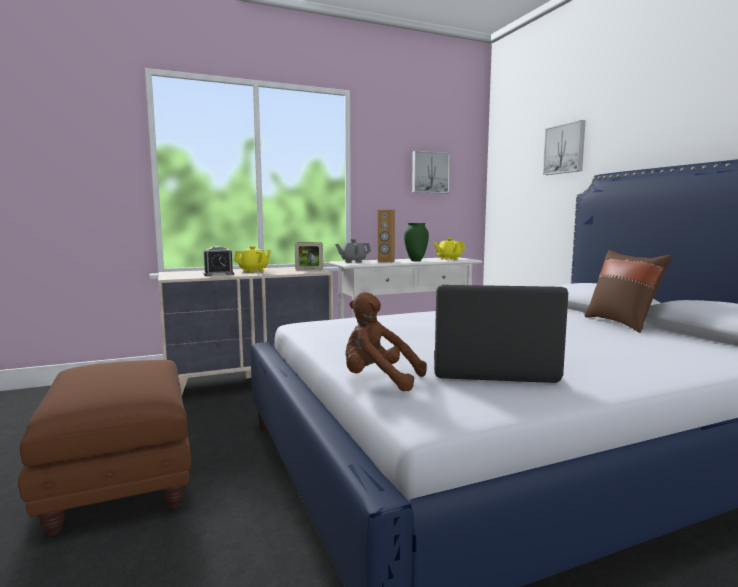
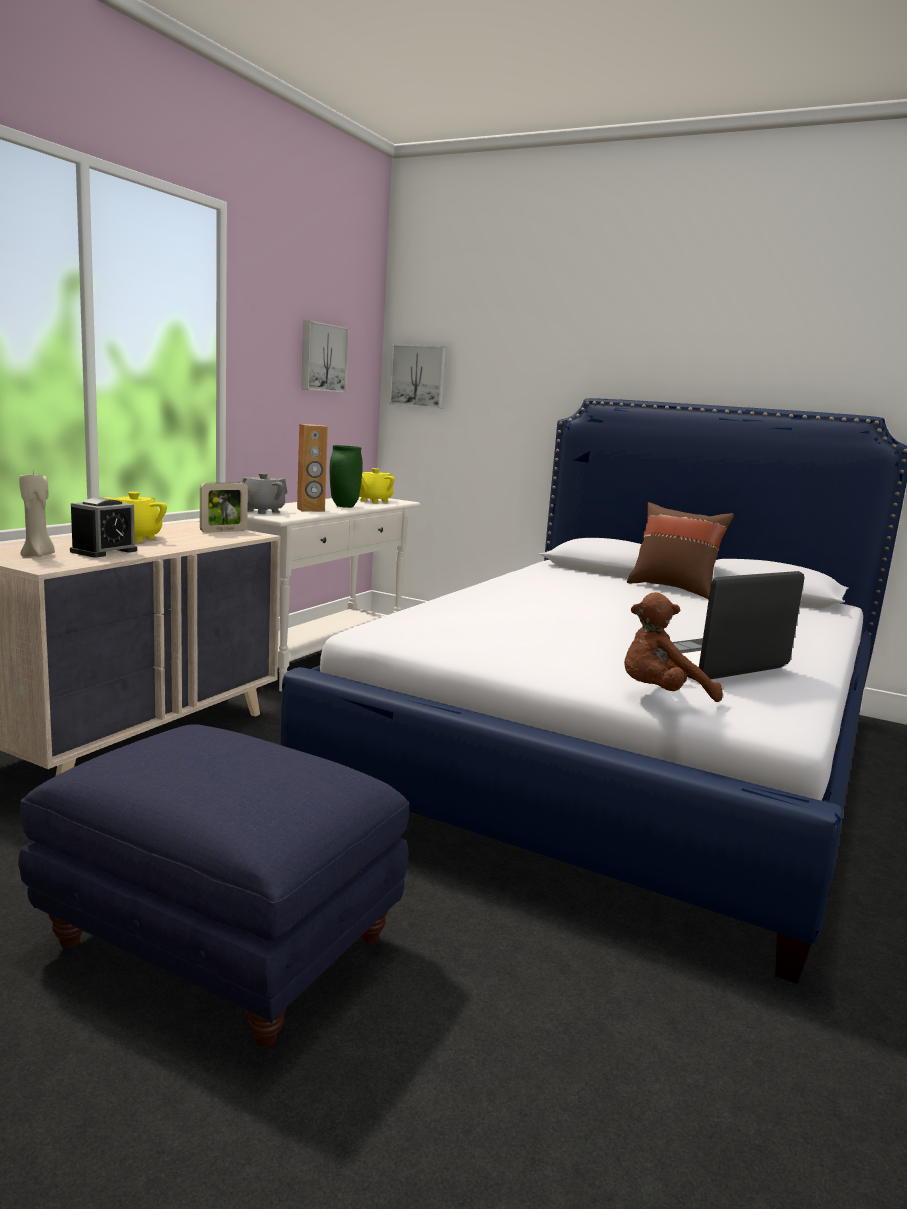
camera: 40 degrees left, 5 degrees up
(121, 479) = (218, 941): brown ottoman -> blue ottoman
(186, 274) = (38, 555): none -> beige candle
(565, 149) = (529, 352): picture -> picture (419, 376)

